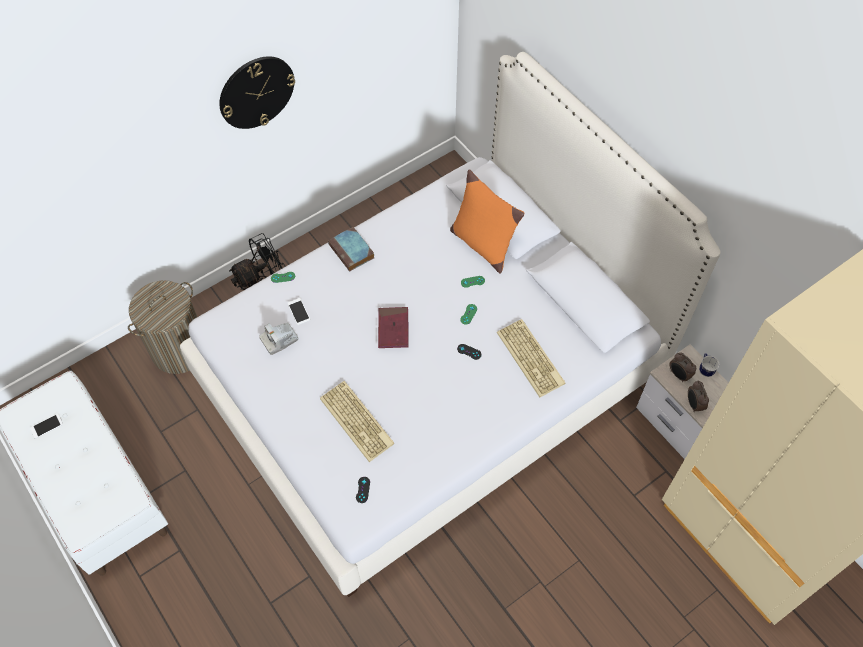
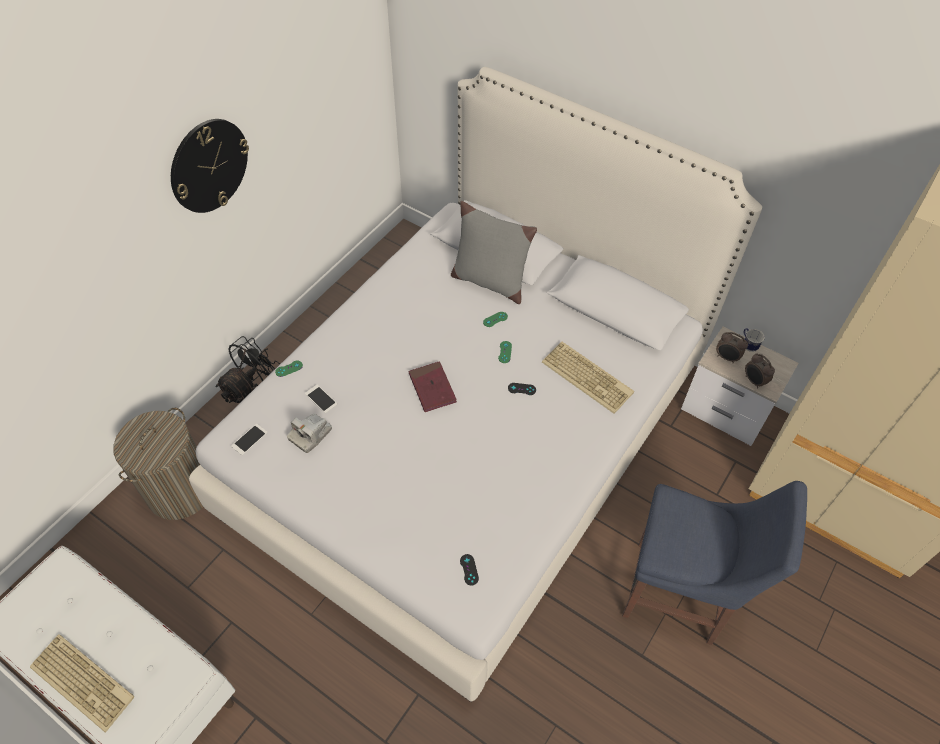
camera: 20 degrees left, 5 degrees down
(46, 426) = (50, 620): phone -> phone (249, 439)
(352, 252) = (356, 323): book -> none
(358, 421) = (433, 496): keyboard -> keyboard (84, 681)
(482, 244) = (489, 281): orange pillow -> grey pillow
(560, 570) = (680, 594): none -> blue chair

